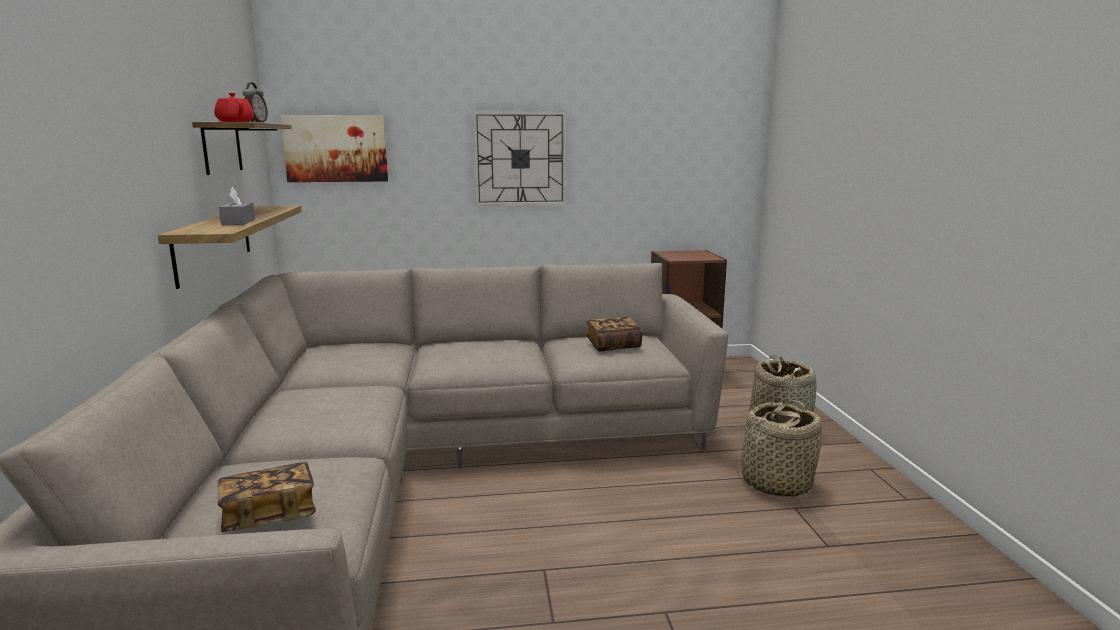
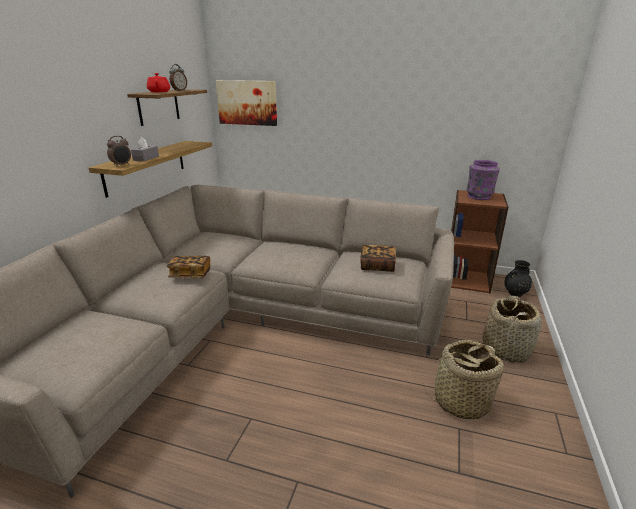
camera: 25 degrees right, 10 degrees up
(217, 229) = (122, 165): none -> alarm clock
(269, 516) = (63, 356): book -> book (190, 275)
(520, 159) = (363, 113): wall clock -> none
(685, 254) = (479, 196): none -> purple vase
(744, 372) = (515, 293): none -> black vase

